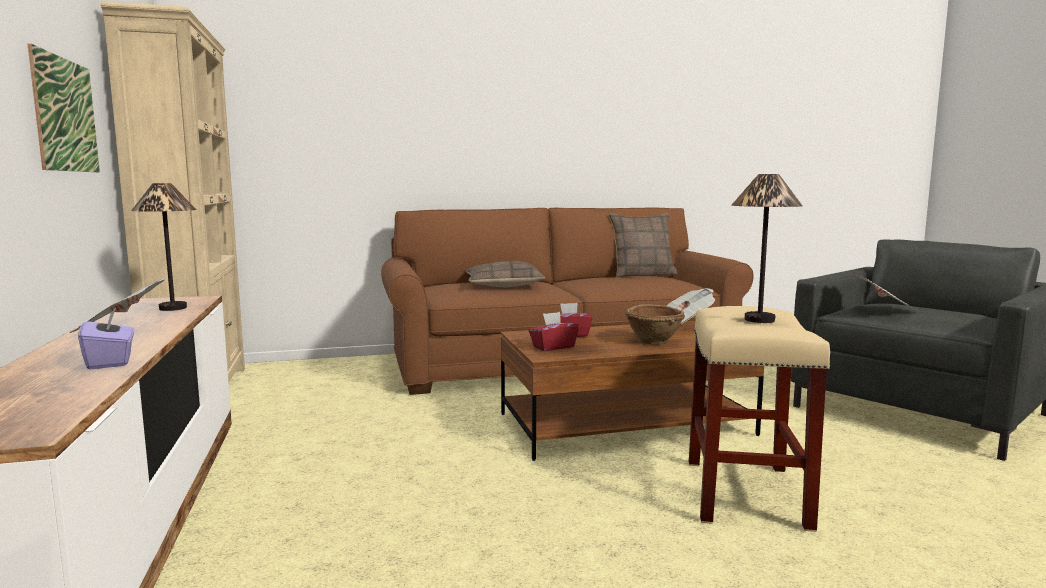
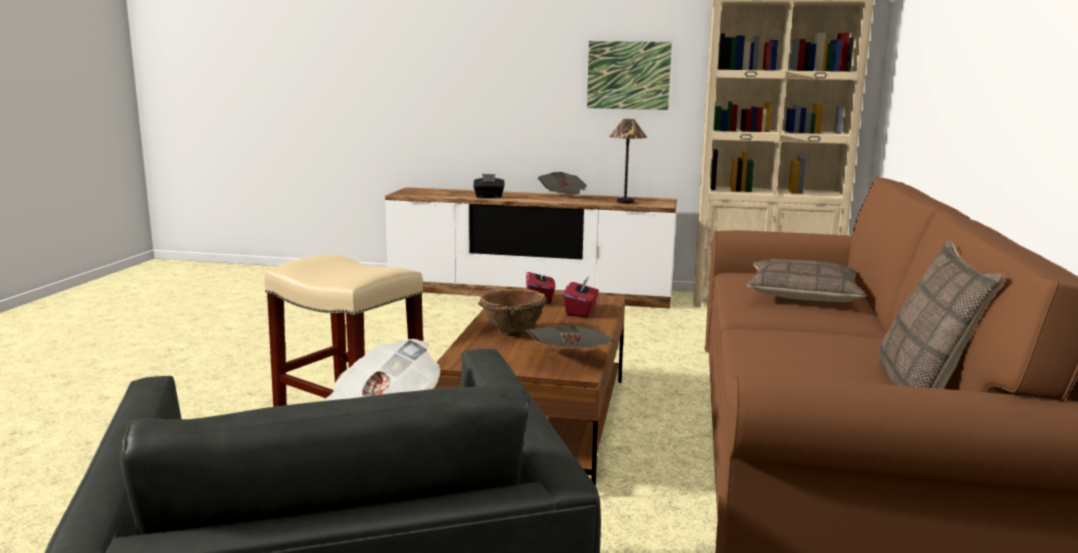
camera: 115 degrees right, 5 degrees up
(110, 361) = (489, 197): purple tissue box -> black tissue box
(758, 320) = (340, 268): table lamp -> none

